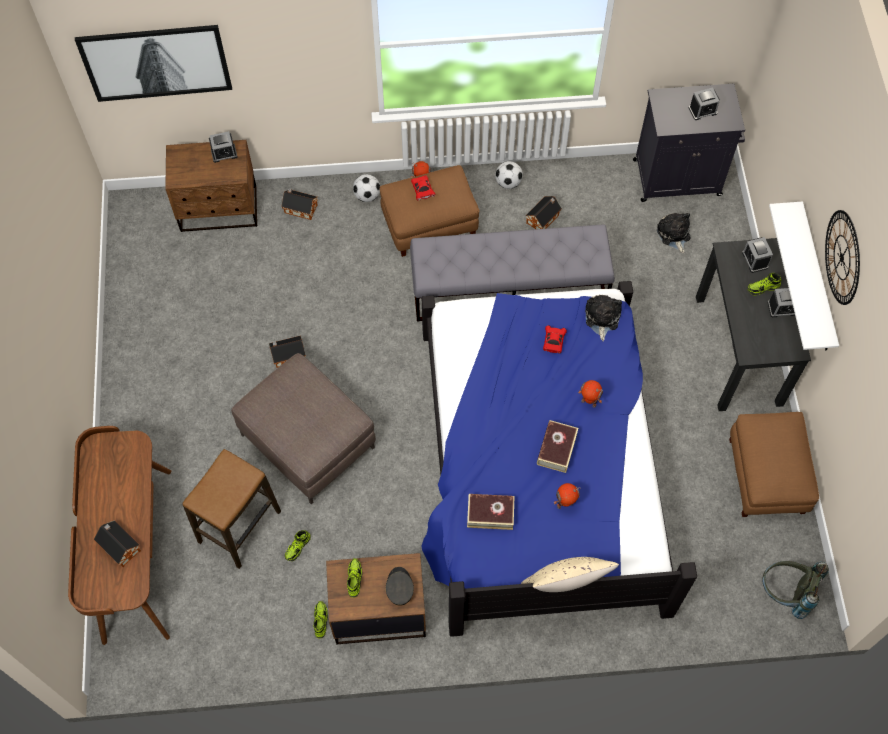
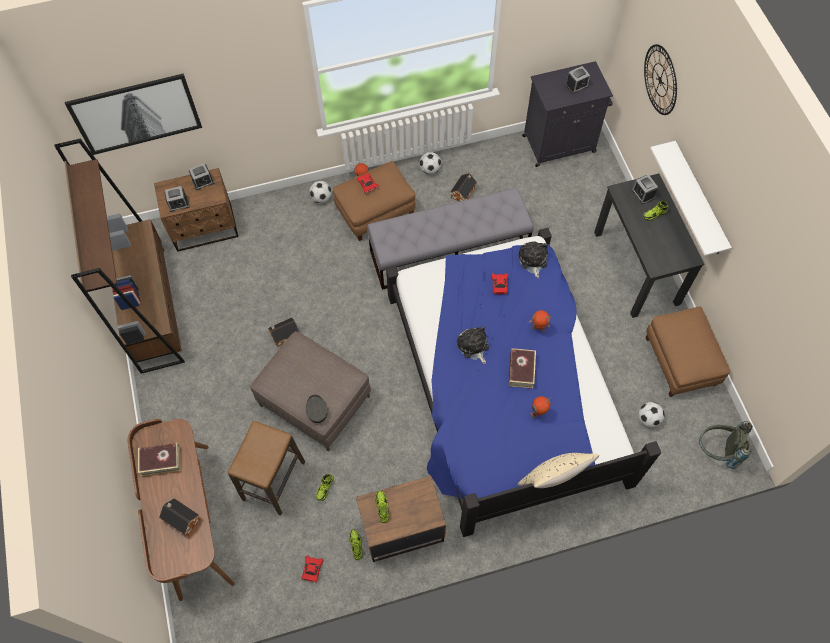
camera: 10 degrees left, 0 degrees up
(138, 295) = (152, 308): none -> brown bookcase
(263, 639) = (312, 570): none -> red toy car
(299, 208) = (269, 216): toy house -> none
(399, 588) = (420, 507): grey cap -> grey cap (316, 410)
(490, 513) = (480, 432): book -> book (161, 461)
(673, 235) = (566, 188): plush toy -> plush toy (473, 346)
(709, 539) = (648, 419): none -> football
(782, 308) = (672, 227): alarm clock -> alarm clock (178, 204)
(842, 257) = (724, 176): wall clock -> wall clock (660, 80)

